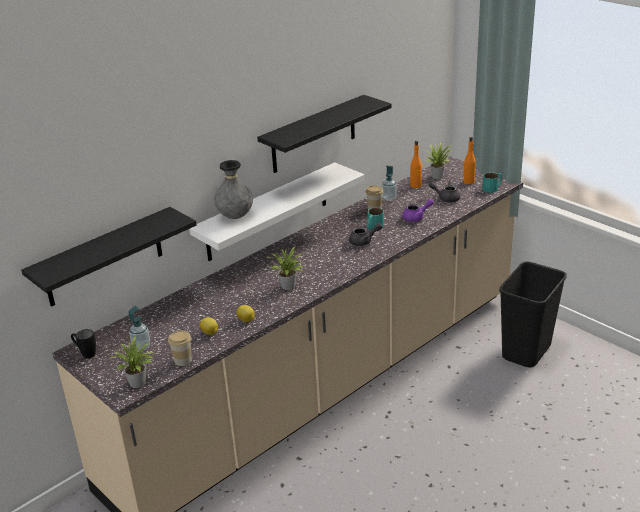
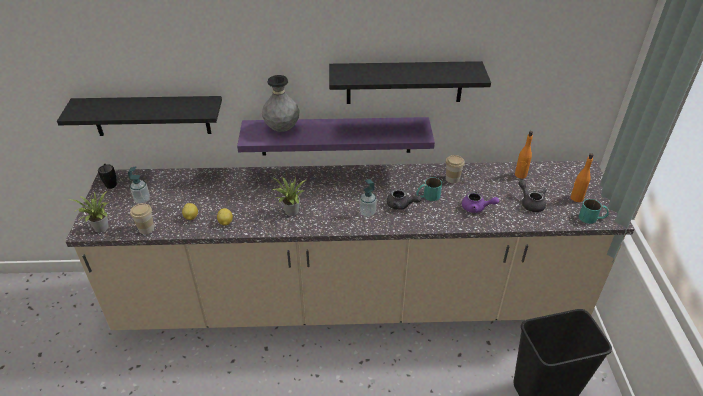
camera: 40 degrees right, 10 degrees up
(267, 212) = (336, 136): white shelf -> purple shelf
(389, 198) = (479, 175): soap dispenser -> soap dispenser (367, 212)
(438, 176) = (555, 175): potted plant -> none

